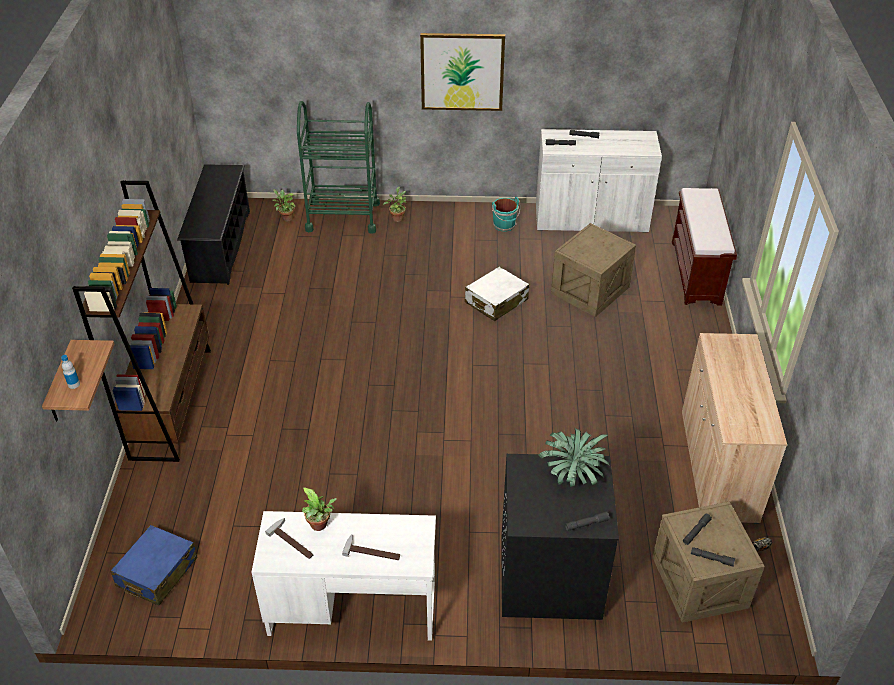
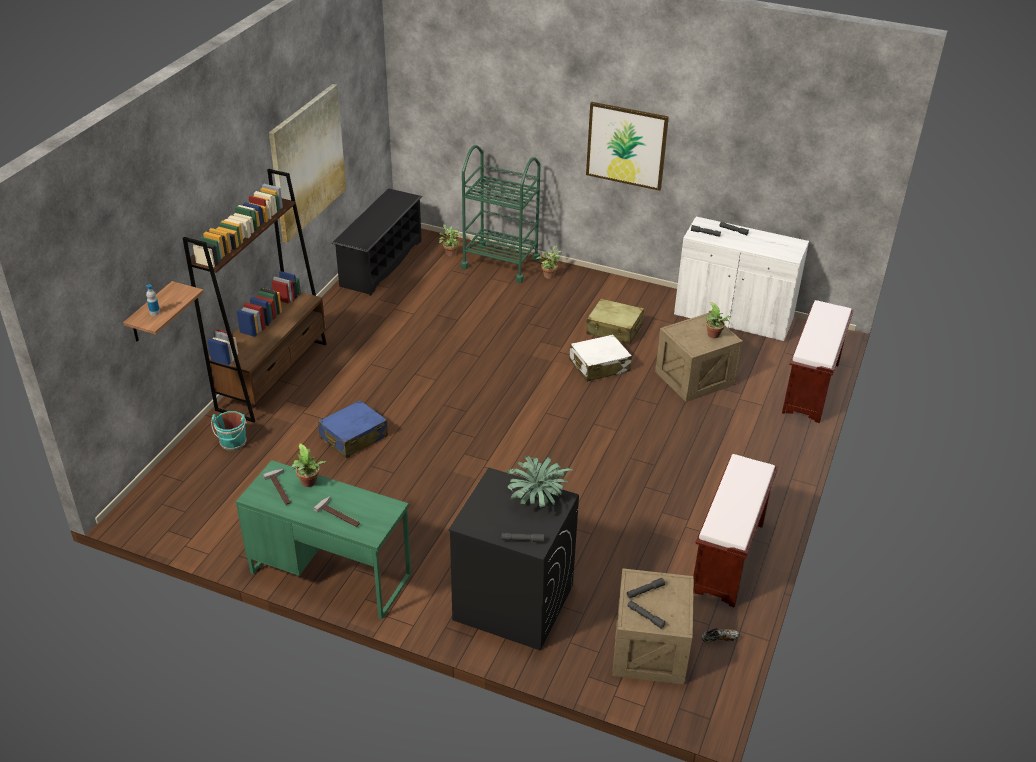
camera: 20 degrees right, 5 degrees down
(144, 160) = (307, 162): none -> picture
(157, 572) = (191, 500): blue suitcase -> blue suitcase (353, 437)
(352, 607) = (330, 573): white desk -> green desk
(490, 259) = (614, 329): none -> beige suitcase
(505, 225) = (645, 304): turquoise bucket -> turquoise bucket (233, 443)
(608, 246) = (714, 336): none -> potted plant
(718, 466) = (728, 559): beige cabinet -> brown bench

